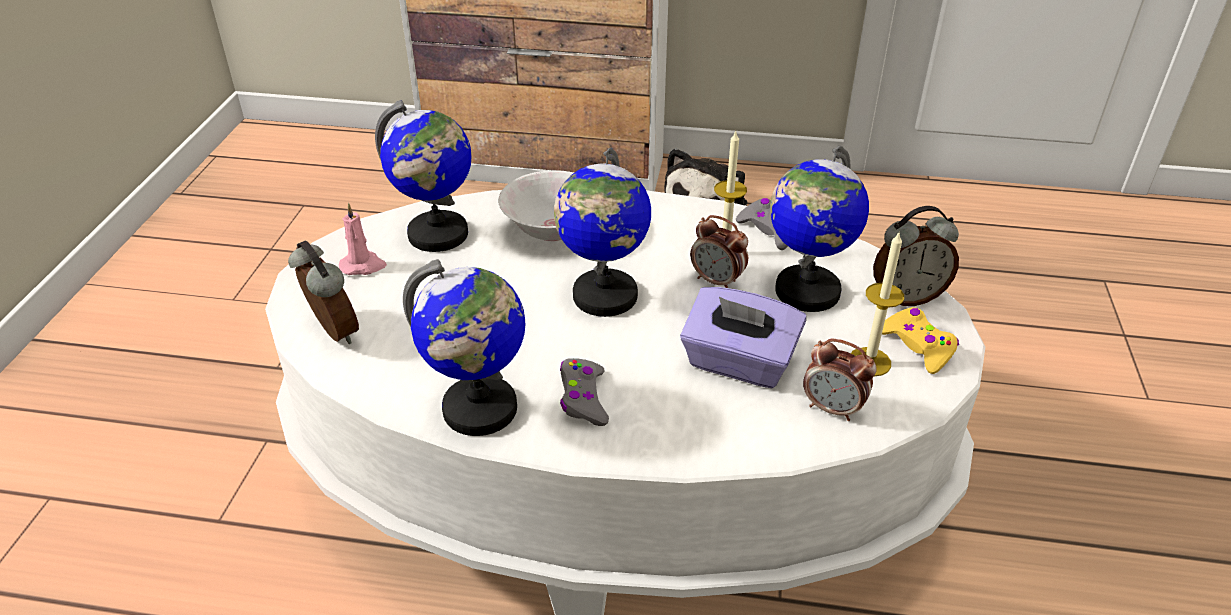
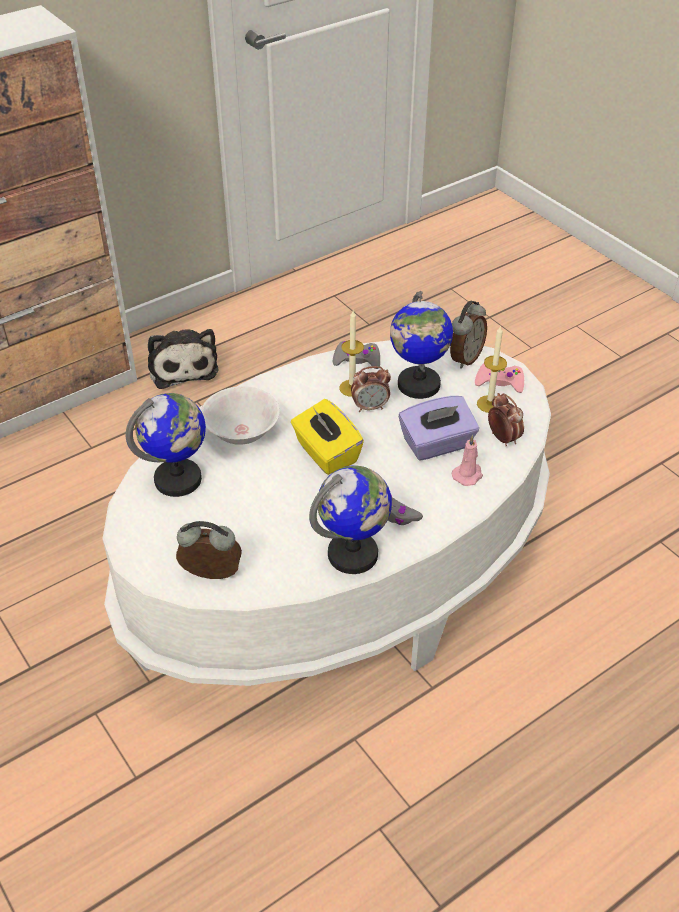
camera: 45 degrees left, 5 degrees up
(363, 266) = (164, 528): pink candle -> pink candle (468, 475)
(604, 296) = (326, 453): globe -> yellow tissue box
(833, 409) = (503, 438): alarm clock -> alarm clock turned 105 degrees counterclockwise
(918, 346) = (499, 382): yellow game controller -> pink game controller

